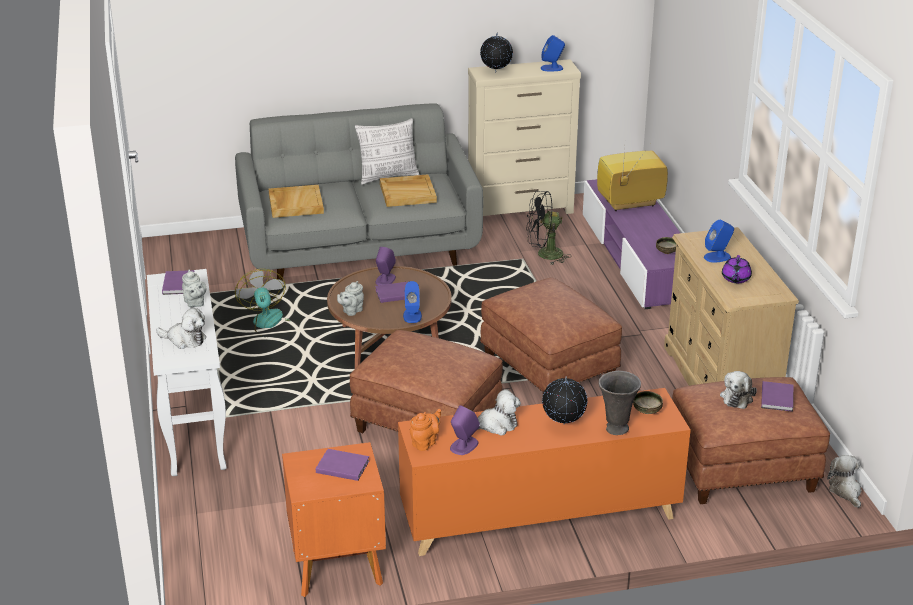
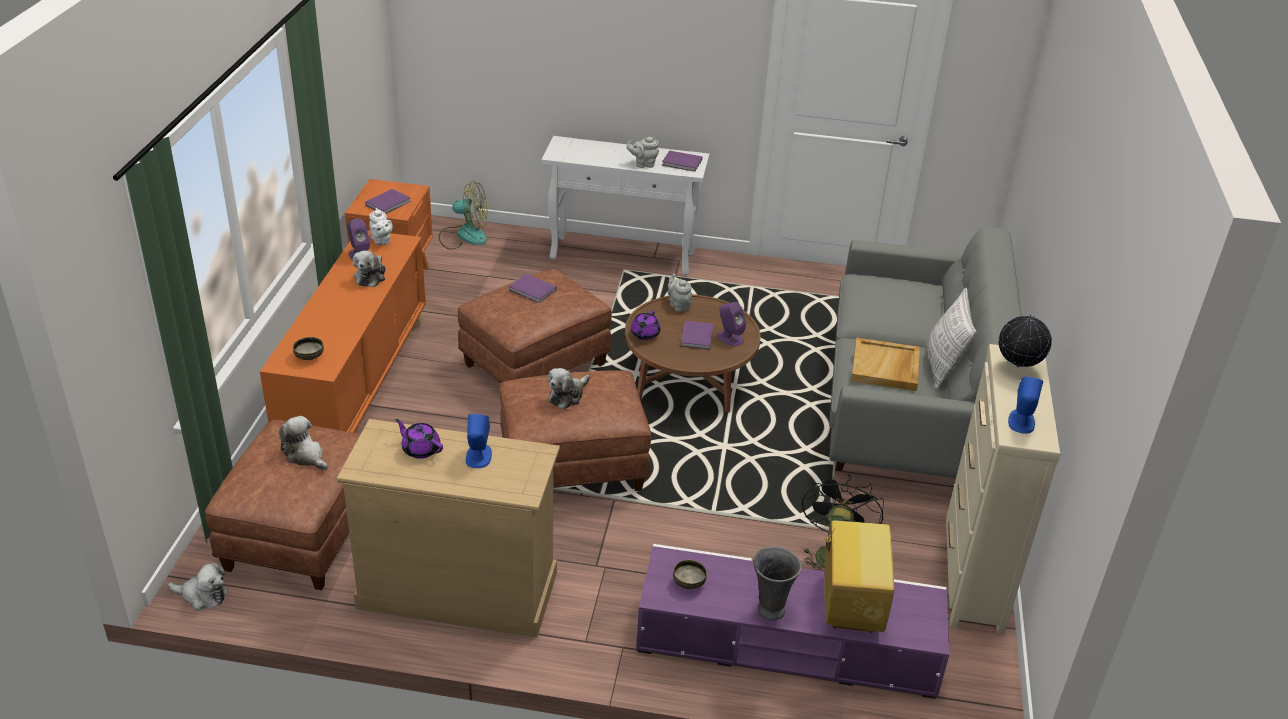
camera: 110 degrees right, 5 degrees up
(185, 340) = (588, 152): plush toy -> plush toy (567, 395)
(270, 324) = (765, 320): fan -> fan (464, 236)
(295, 203) = (888, 290): beige tray -> none
(412, 315) = (644, 334): blue speaker -> purple teapot
(425, 442) = (381, 241): orange teapot -> white teapot
(563, 424) = (338, 308): globe -> none
(616, 429) = (303, 332): grey vase -> grey vase (770, 609)
(777, 397) = (277, 482): purple book -> purple book (533, 290)

